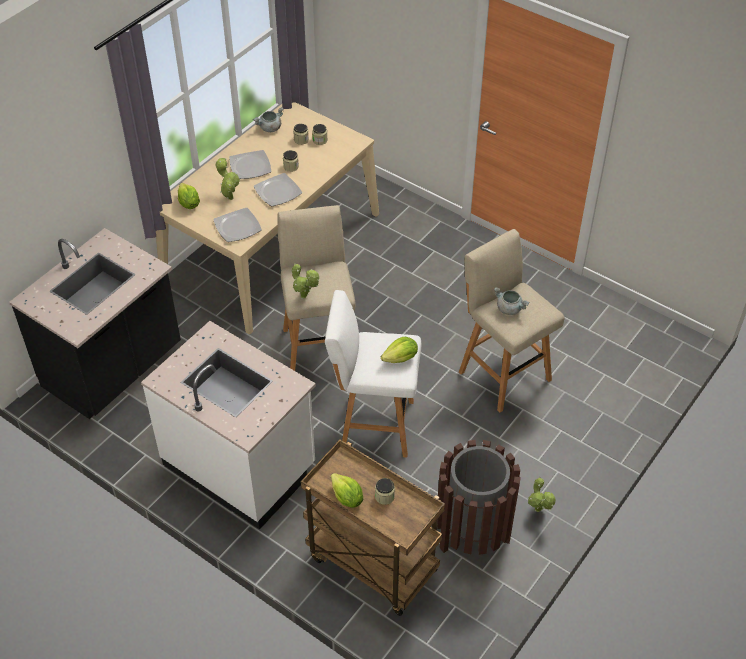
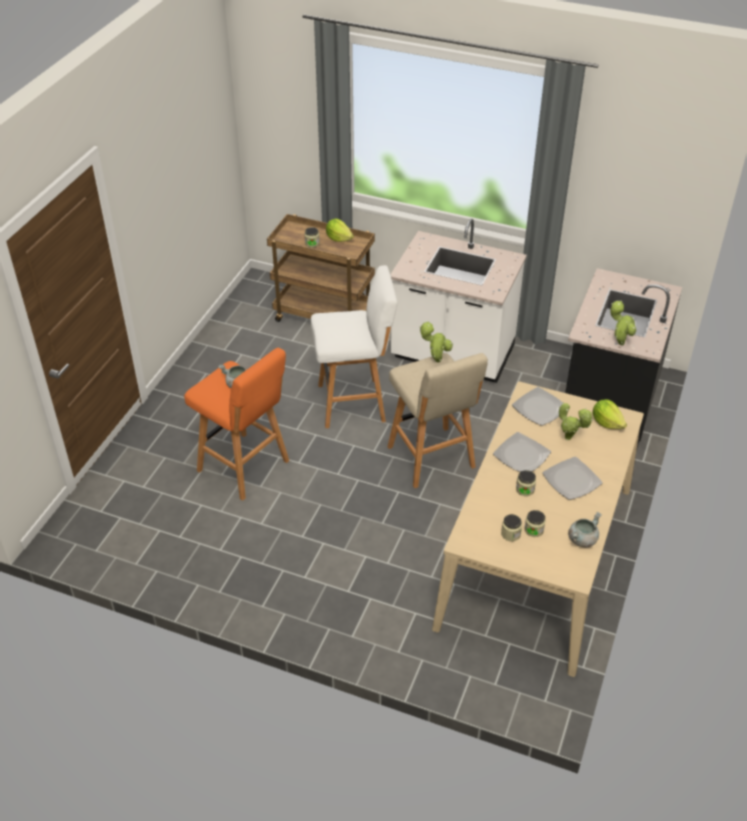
camera: 165 degrees right, 5 degrees down
(401, 358) = (329, 327): lettuce -> none
(472, 533) = (252, 346): brown trash can -> none
(502, 374) = (245, 467): beige stool -> orange stool
(538, 511) = (201, 368): potted plant -> potted plant (619, 342)

